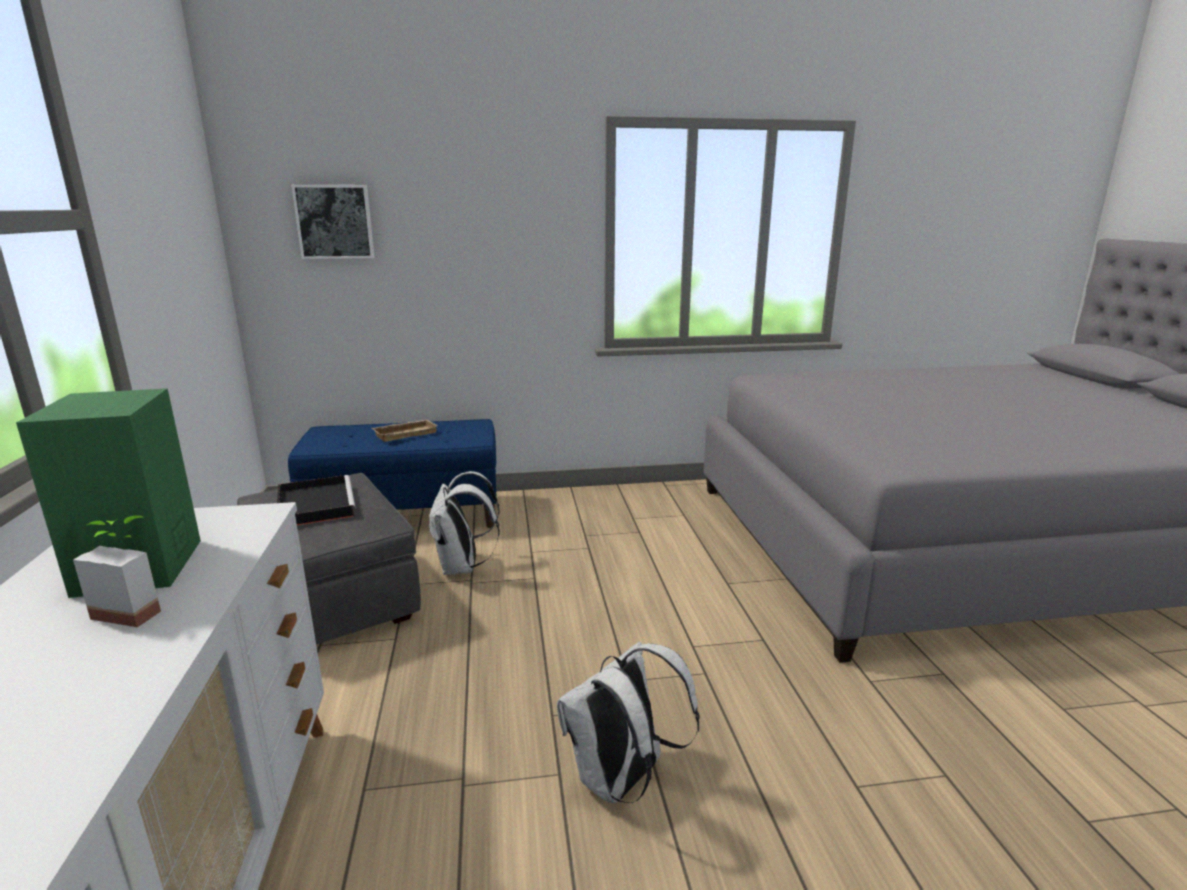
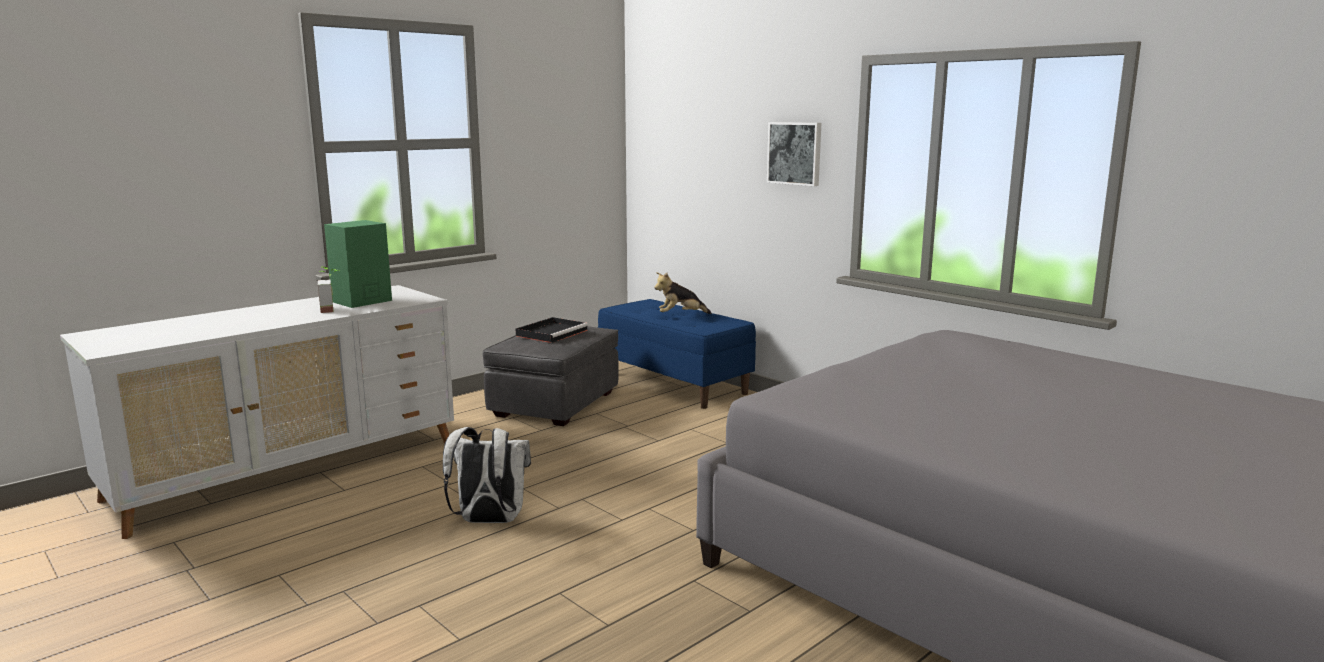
camera: 55 degrees right, 5 degrees down
(335, 222) = (679, 146): picture -> picture (795, 153)
(405, 433) = (680, 315): beige tray -> plush toy
(462, 567) = (638, 418): white backpack -> none

